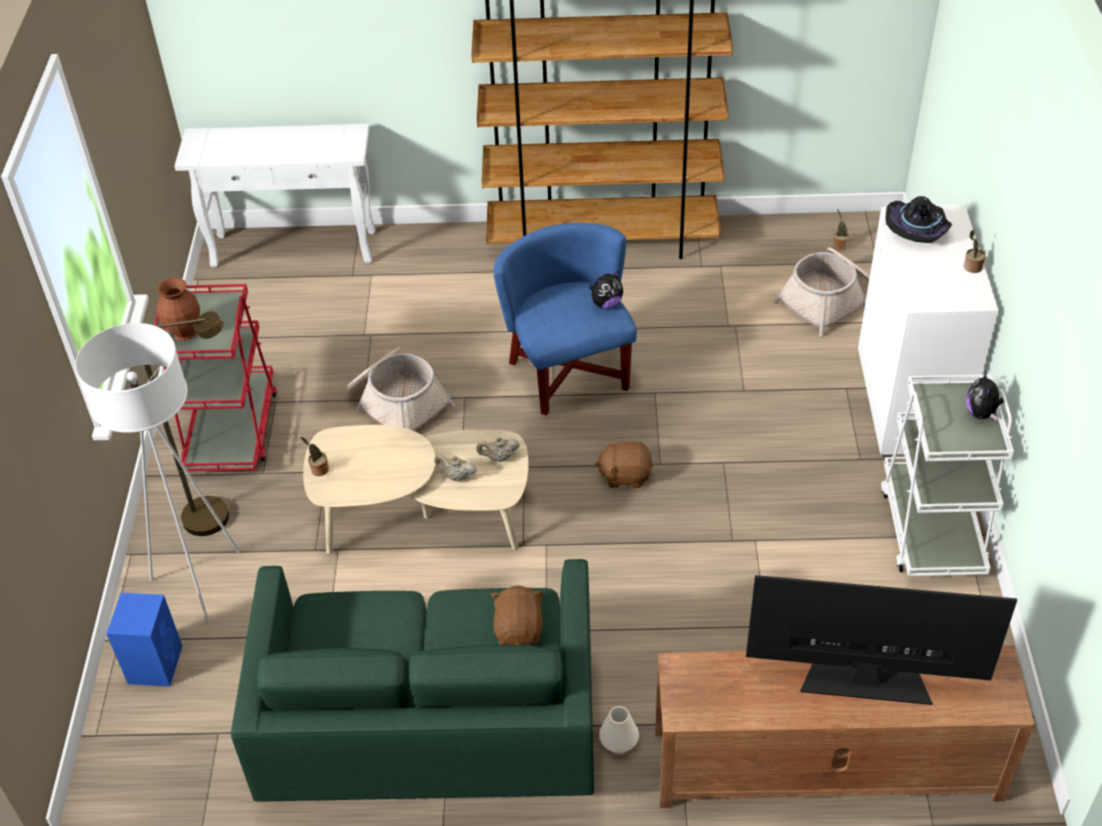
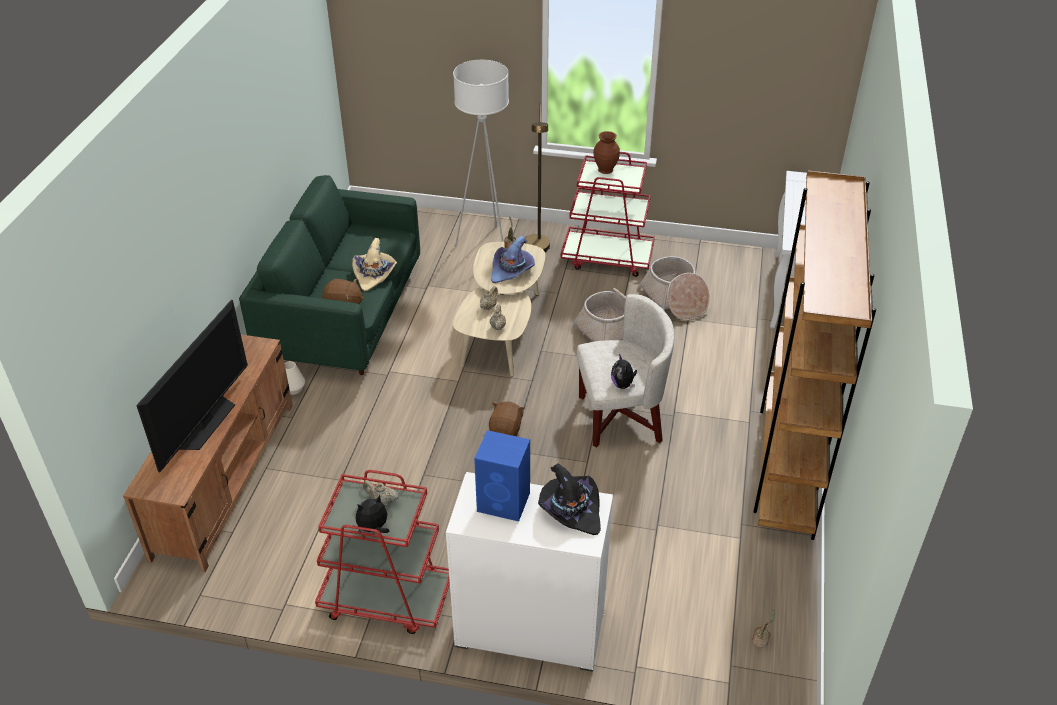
camera: 100 degrees right, 5 degrees down
(155, 663) = (437, 227): blue speaker -> blue speaker (505, 502)
(377, 456) = (512, 270): none -> purple hat
(429, 611) = (374, 274): none -> beige hat
(570, 373) = (621, 417): blue armchair -> white armchair
(829, 300) = (677, 608): basket -> basket (674, 300)
(931, 528) = (385, 598): white cart -> red cart
(940, 417) = (381, 501): none -> beige teapot
(971, 267) = (507, 531): potted plant -> none
(981, 413) = (373, 528): plush toy -> plush toy turned 45 degrees counterclockwise

